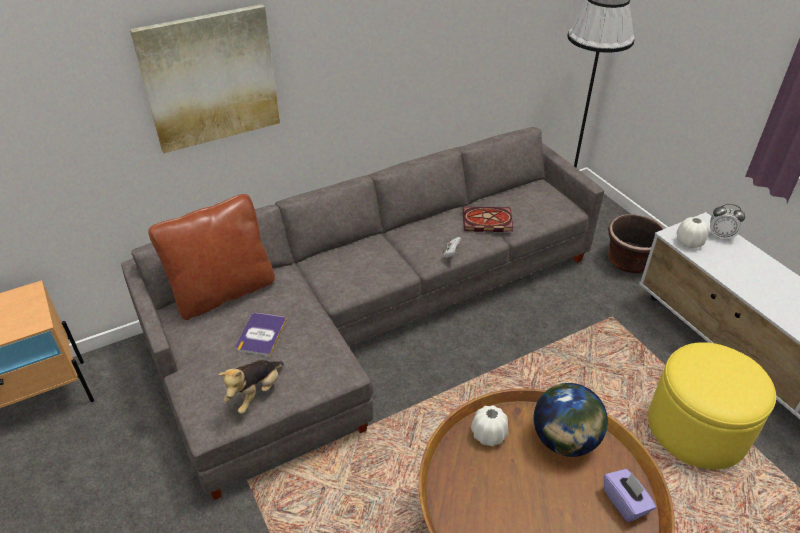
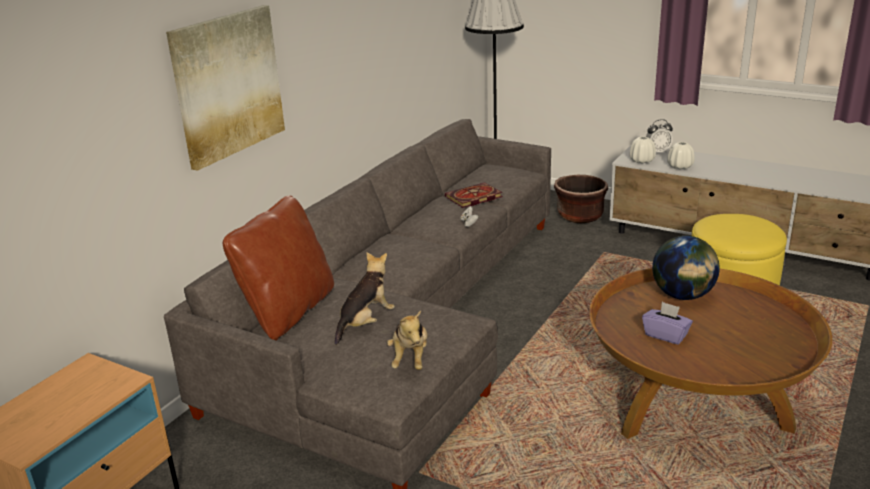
camera: 30 degrees left, 15 degrees down
(261, 334) = (365, 323): book -> plush toy
(488, 435) = (627, 313): white vase -> white vase (680, 166)
(625, 502) = (761, 309): purple tissue box -> purple tissue box (666, 335)

